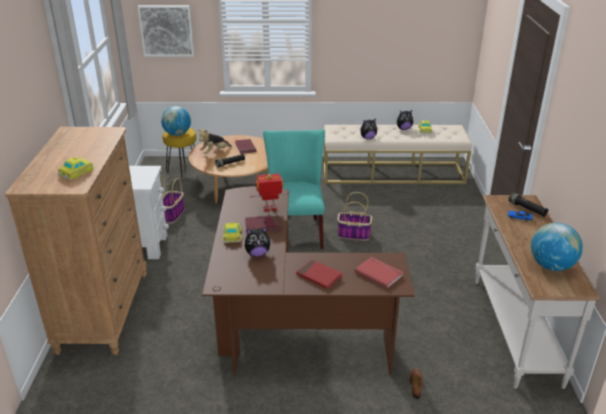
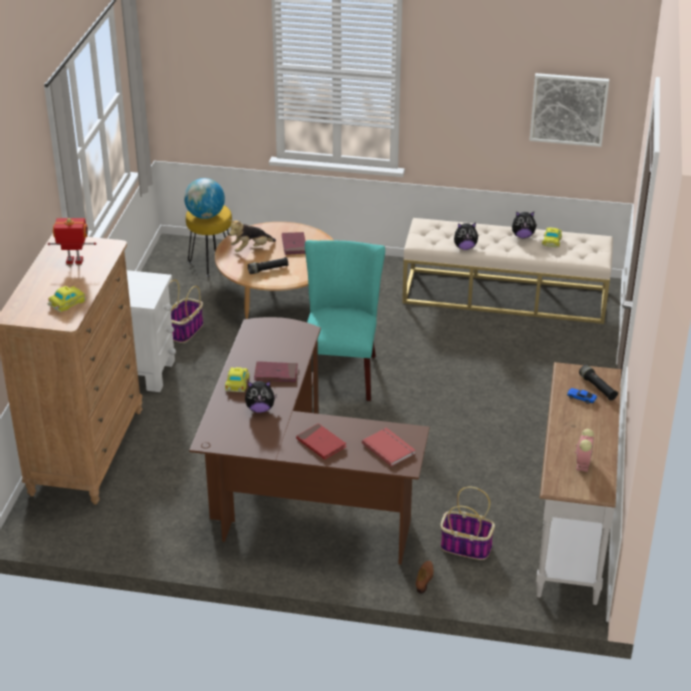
camera: 10 degrees right, 5 degrees up
(166, 30) = (201, 73): picture -> picture (568, 109)
(270, 209) = (290, 352): toy robot -> toy robot (74, 261)
(353, 234) = (416, 385): basket -> basket (465, 547)
(551, 266) = (583, 462): globe -> alarm clock

